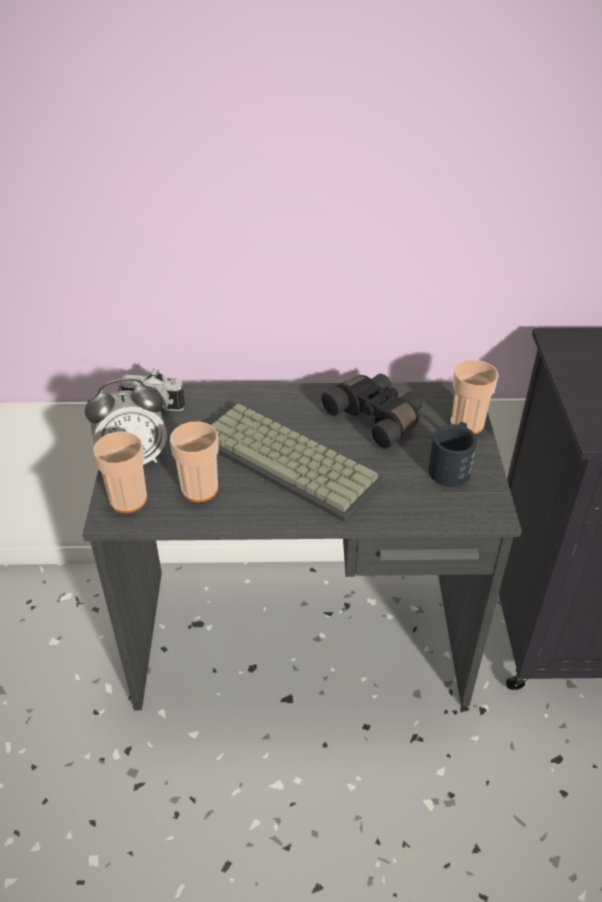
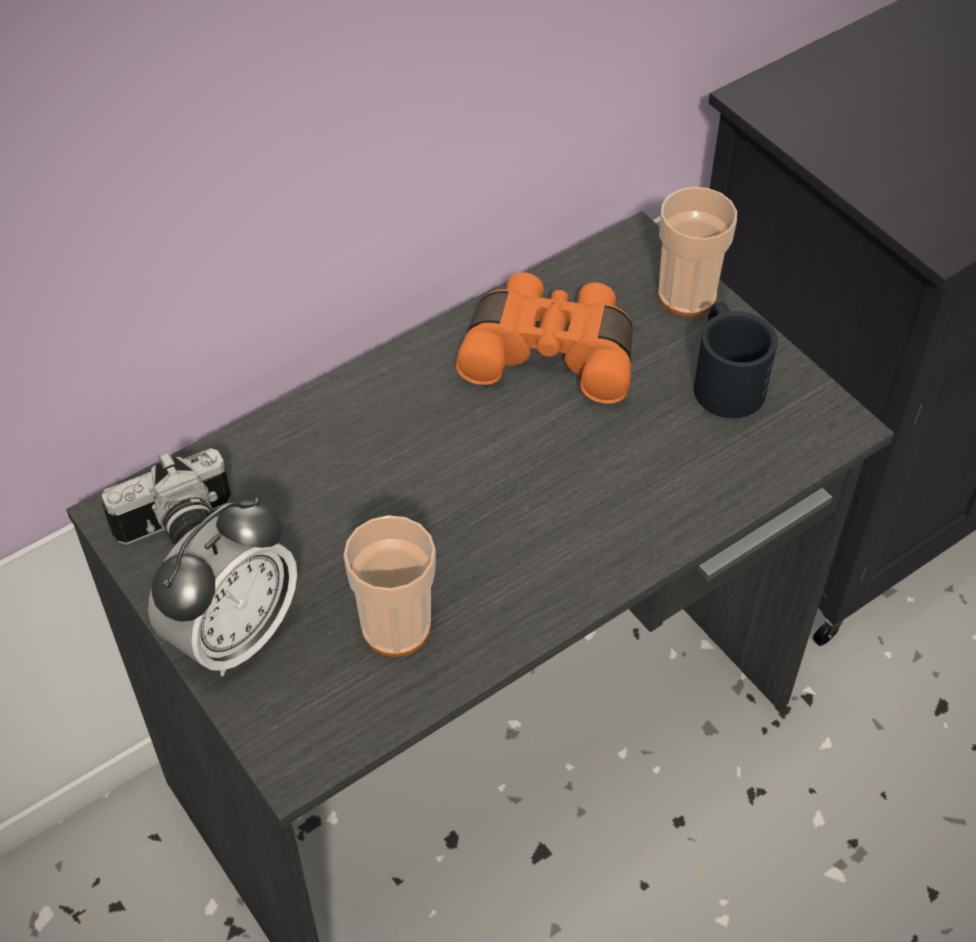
camera: 35 degrees left, 10 degrees up
(128, 499) = (297, 713): cup -> none
(291, 461) = (491, 497): keyboard -> none
(376, 418) = (551, 352): black binoculars -> orange binoculars

